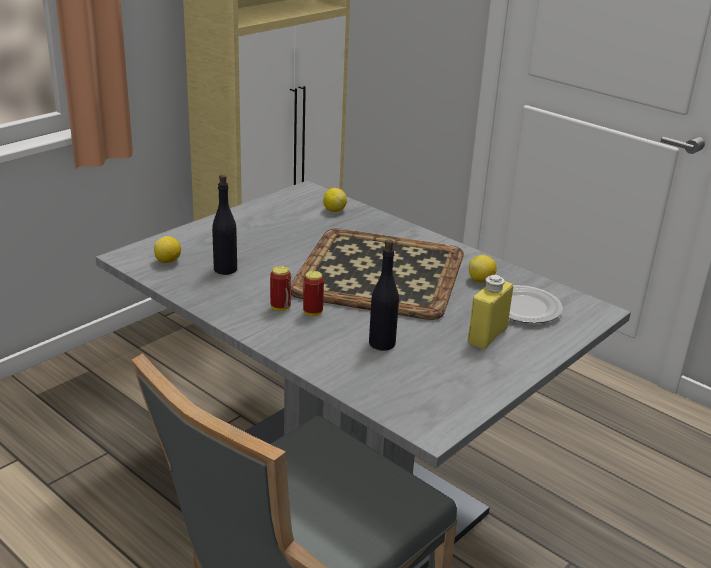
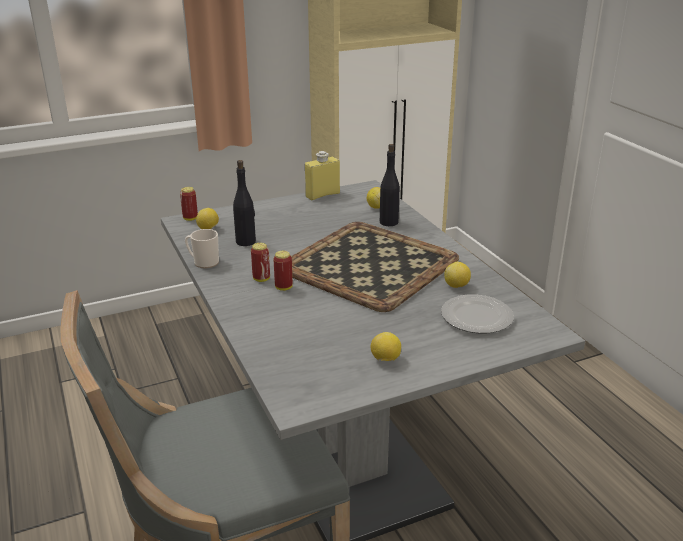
camera: 25 degrees right, 0 degrees up
(135, 252) = (190, 218): none -> can
(198, 300) = (203, 262): none -> mug
(381, 343) = (318, 323): black bottle -> black bottle (388, 222)
(476, 366) = (385, 359): none -> lemon
(487, 336) = (418, 335): yellow bottle -> yellow bottle (322, 195)

